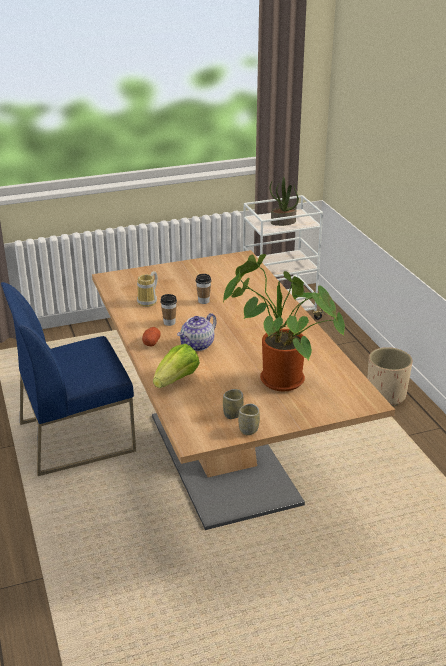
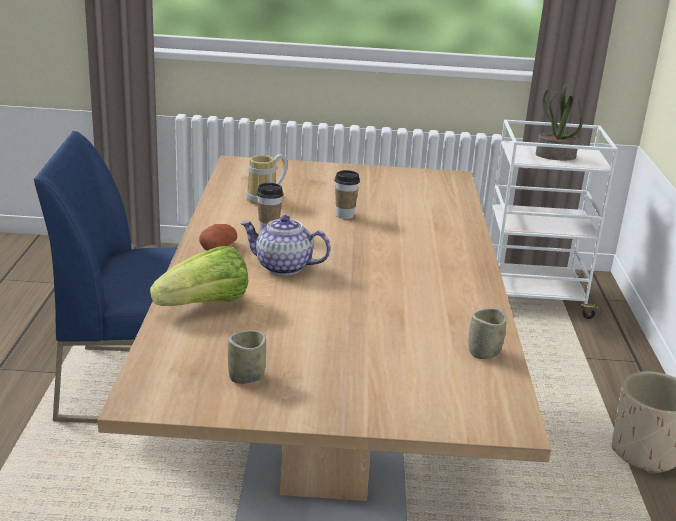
camera: 20 degrees right, 5 degrees down
(197, 345) = (283, 267): teapot -> teapot turned 45 degrees clockwise
(248, 430) = (250, 408): cup -> cup (484, 352)
(276, 380) = (365, 345): potted plant -> none

